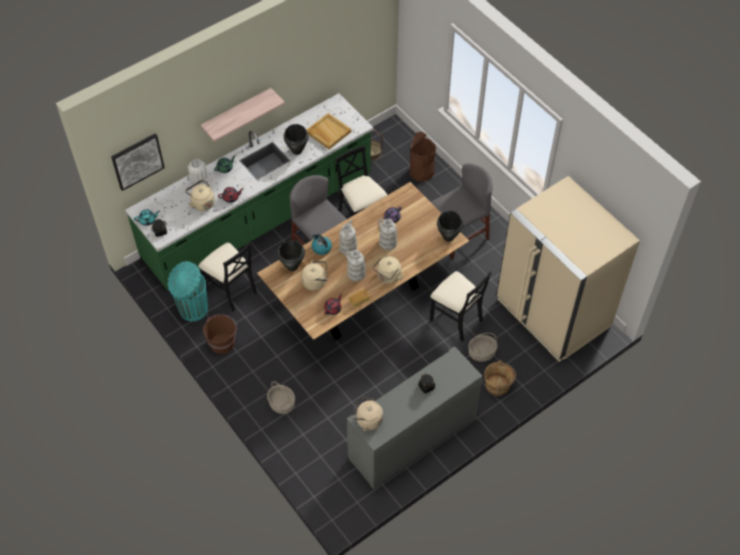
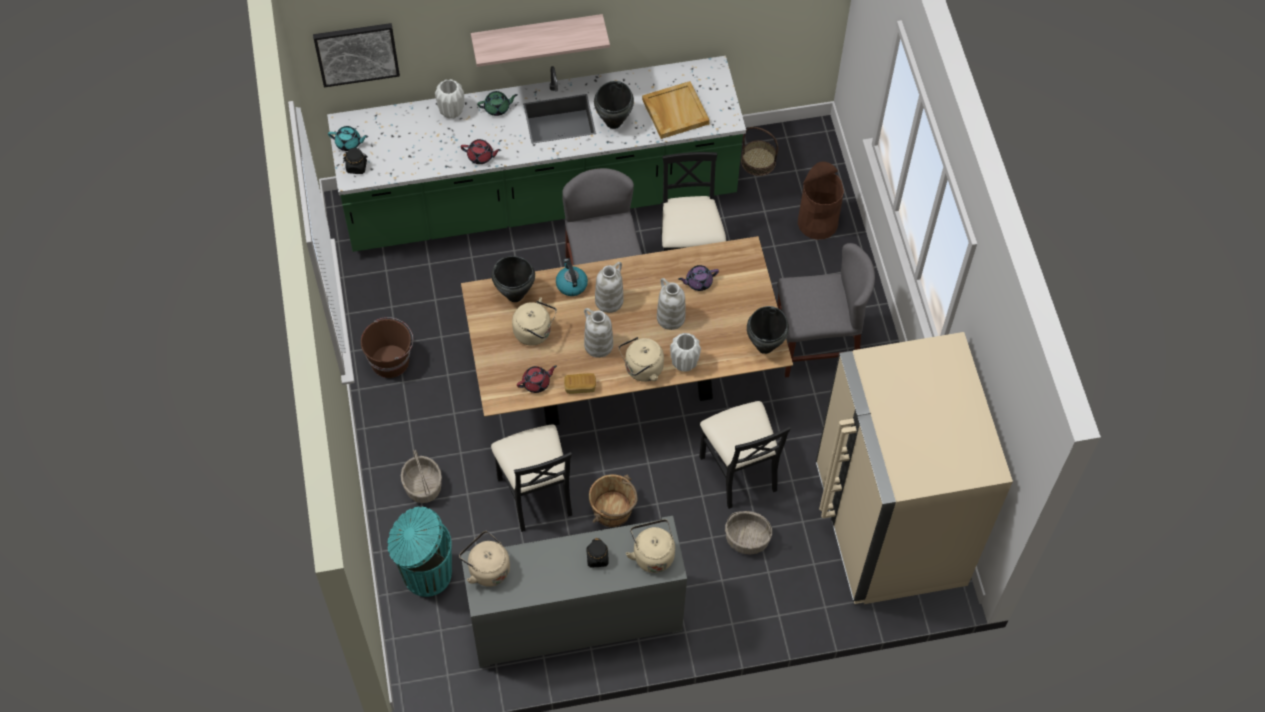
camera: 25 degrees right, 5 degrees up
(192, 309) = (376, 294): turquoise trash can -> turquoise trash can (425, 574)
(202, 203) = (436, 147): beige kettle -> beige kettle (652, 554)
(231, 290) = (443, 288): black chair -> black chair (536, 494)
(409, 264) = (684, 363): none -> white vase
(498, 385) = (743, 598): brown bucket -> brown bucket (613, 510)

